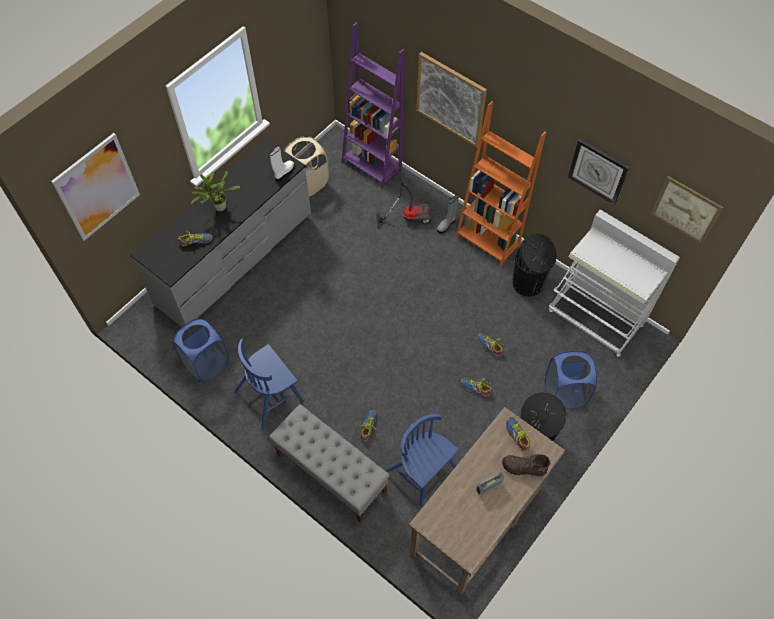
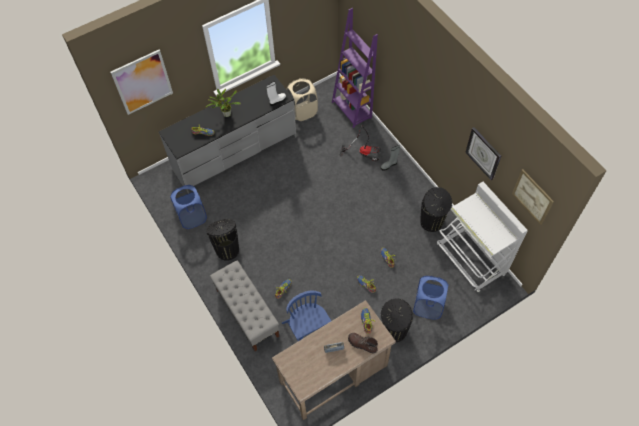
camera: 20 degrees right, 0 degrees up
(272, 394) = (227, 249): blue chair -> black trash can
(451, 99) = (402, 77): picture -> none
(487, 241) = (414, 184): orange bookcase -> none

